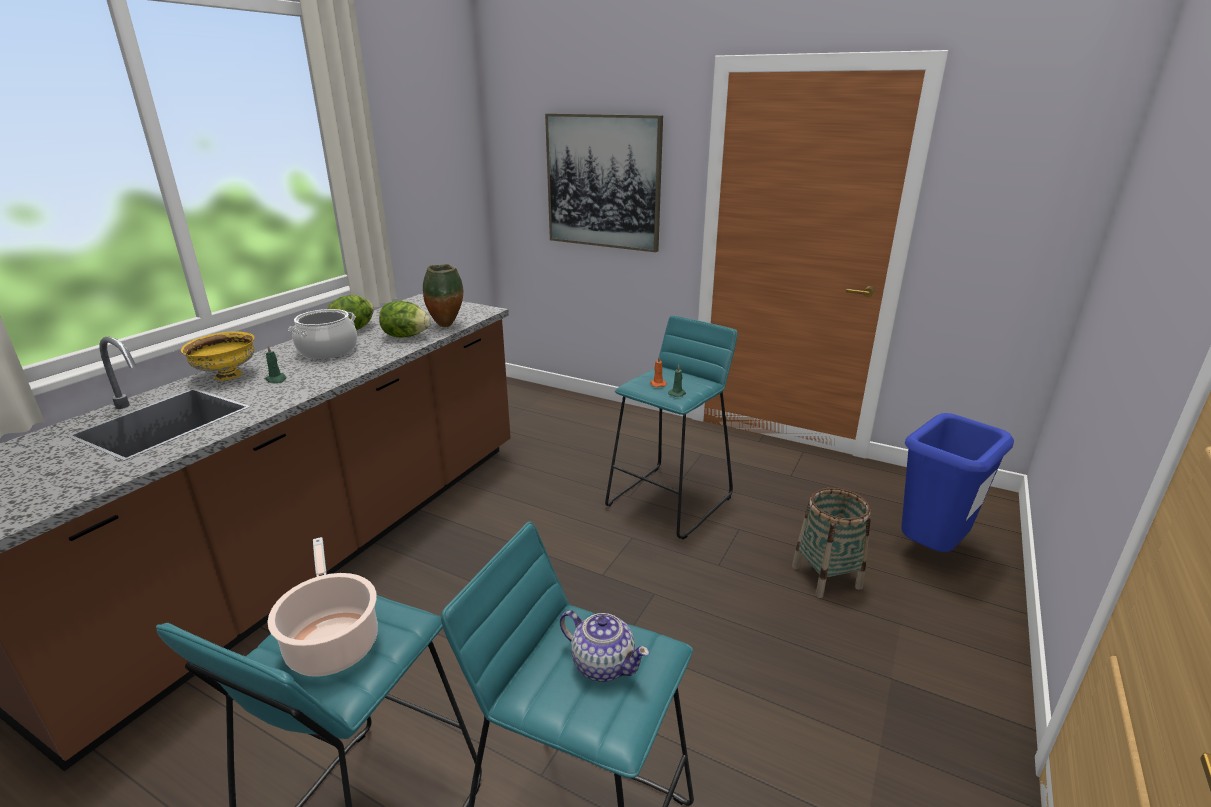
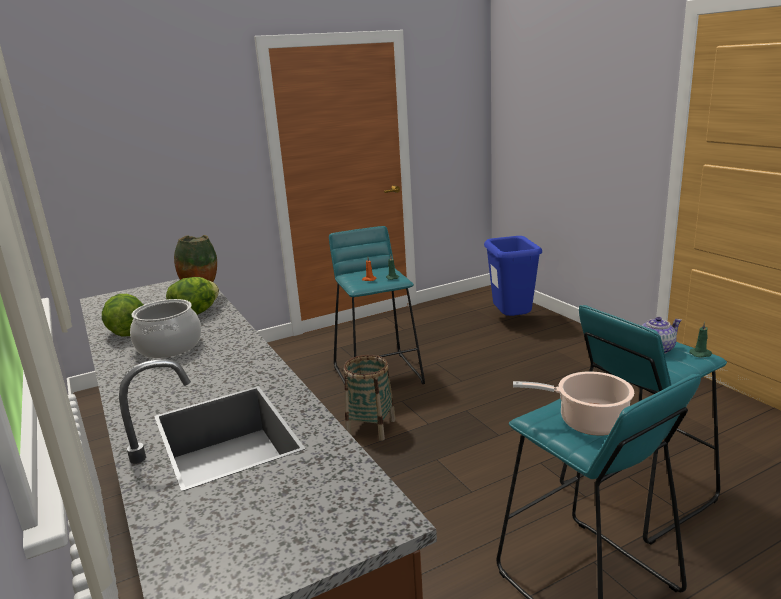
camera: 55 degrees left, 5 degrees down
(227, 376) = (150, 397): yellow bowl -> none
(276, 379) = (207, 372): green candle -> green candle (701, 354)
(603, 182) = (168, 153): picture -> none
(826, 577) = (504, 354): basket -> basket (371, 427)

